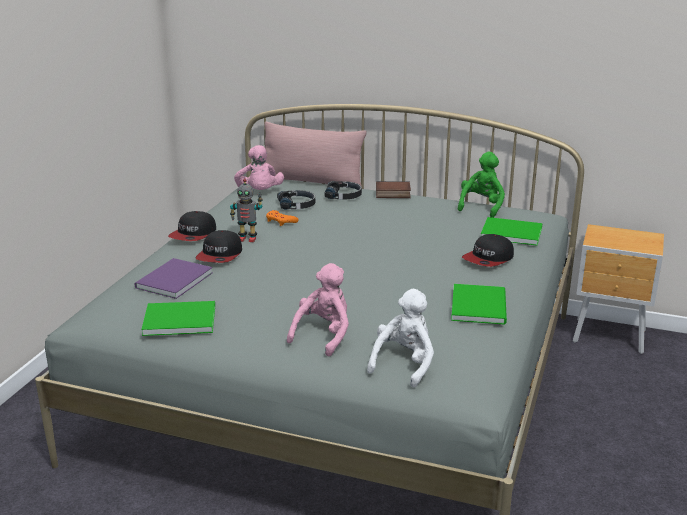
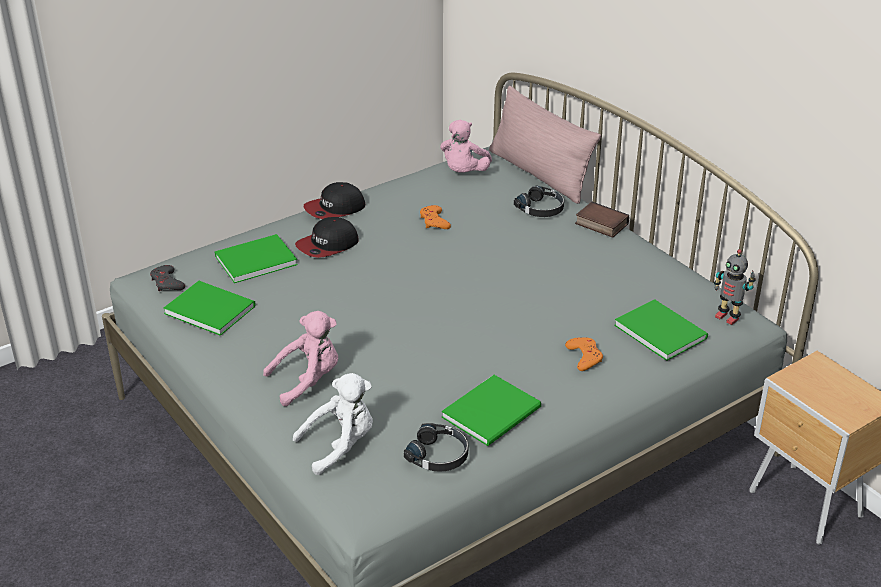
camera: 35 degrees right, 10 degrees up
(114, 316) = (167, 282): none -> grey game controller
(171, 281) = (253, 260): purple book -> green book
(247, 239) = (376, 233): toy robot -> toy robot (727, 317)
(297, 205) = (476, 205): black headphones -> black headphones (439, 455)
(481, 206) = (678, 280): green plush toy -> none
(488, 259) = (584, 357): cap -> orange game controller

